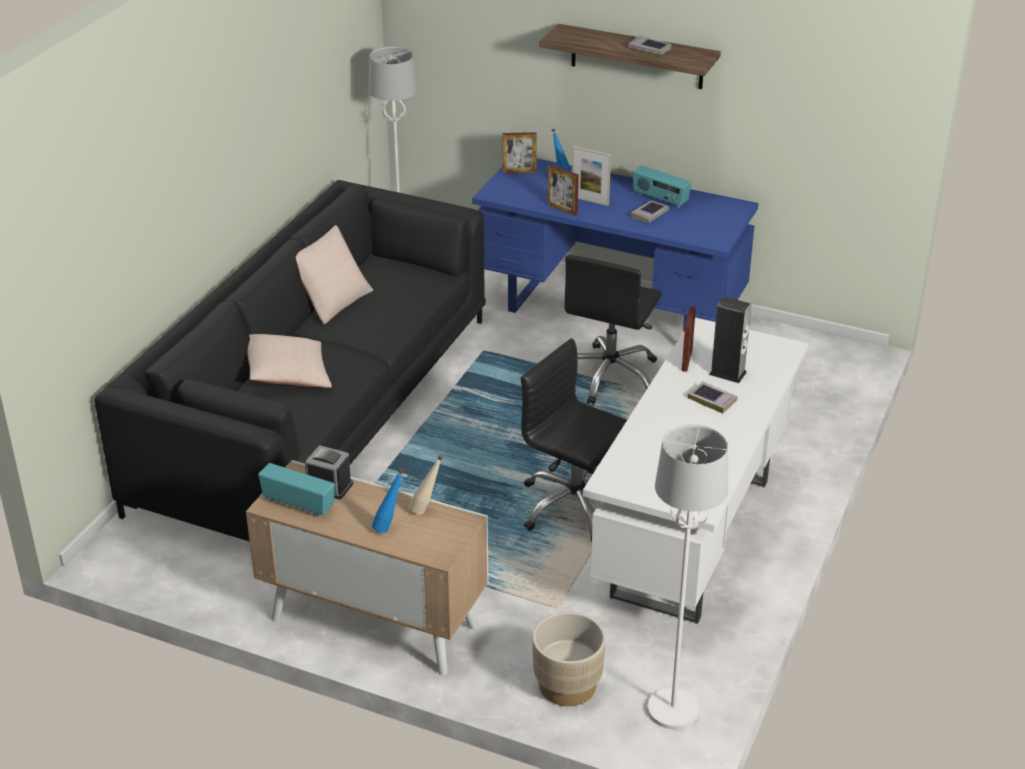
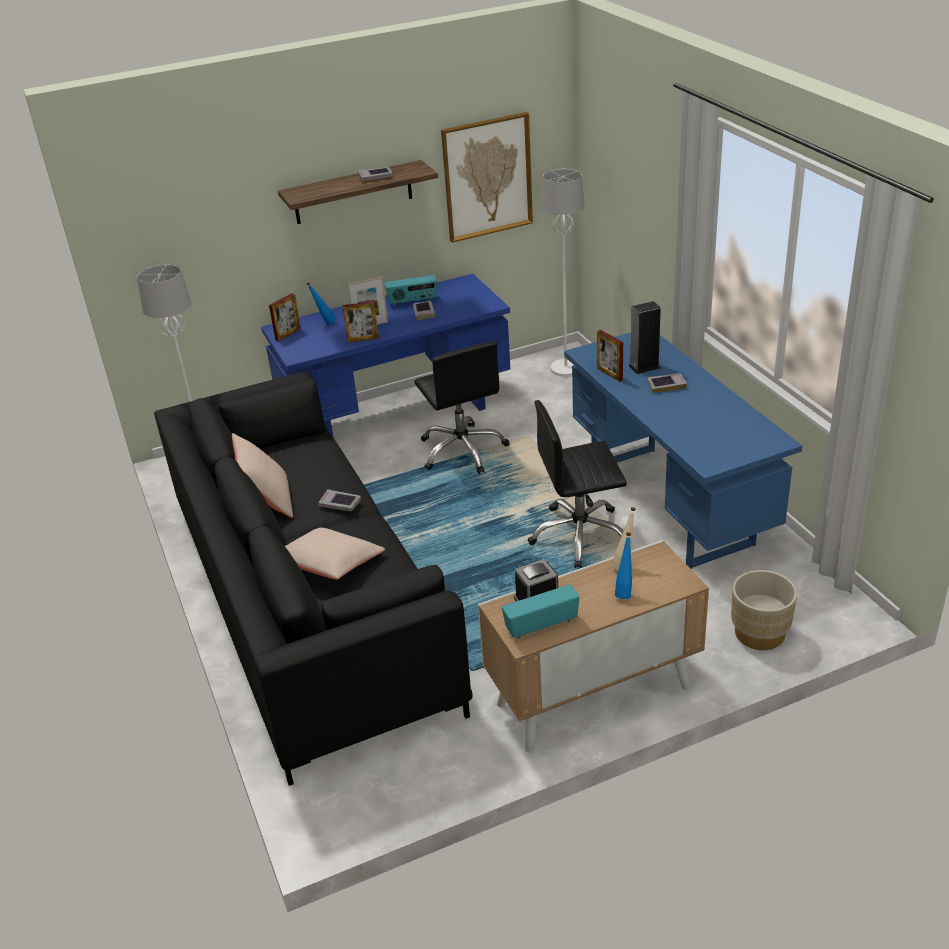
camera: 45 degrees left, 0 degrees up
(368, 335) = (340, 503): none -> book
(672, 710) = (828, 599): white floor lamp -> white floor lamp (566, 369)
(693, 538) = (670, 503): white desk -> blue desk
(798, 101) = (487, 177): none -> picture

